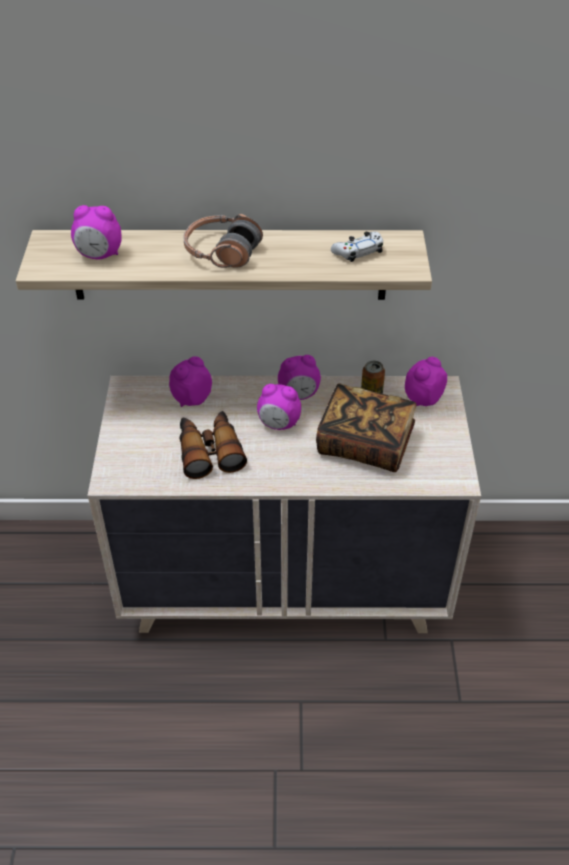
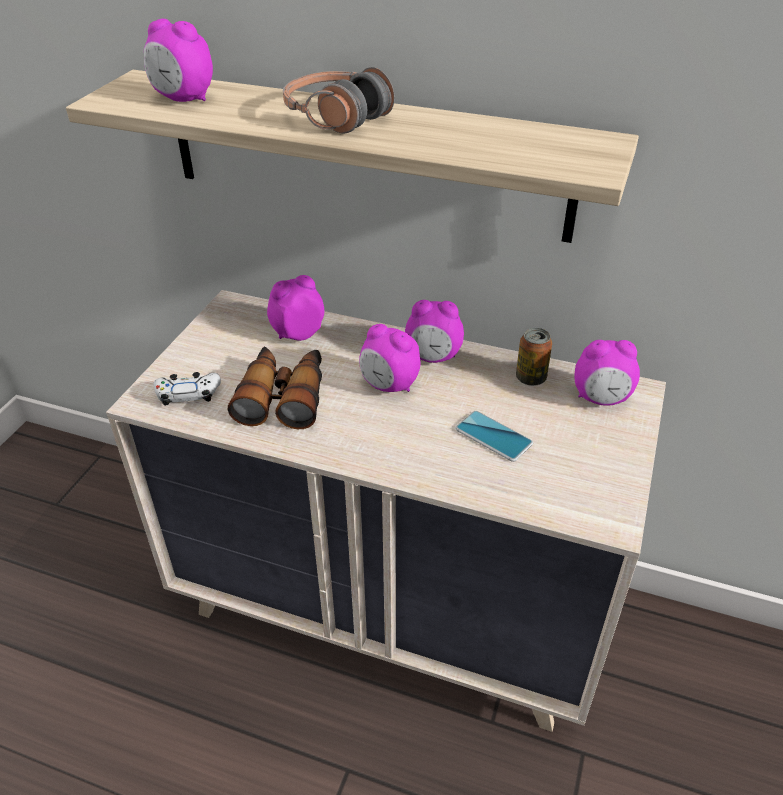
camera: 20 degrees right, 5 degrees down
(358, 251) = (526, 142): white game controller -> white game controller (188, 394)
(365, 443) = (493, 436): book -> phone
(422, 399) = (601, 399): alarm clock -> alarm clock turned 150 degrees counterclockwise

